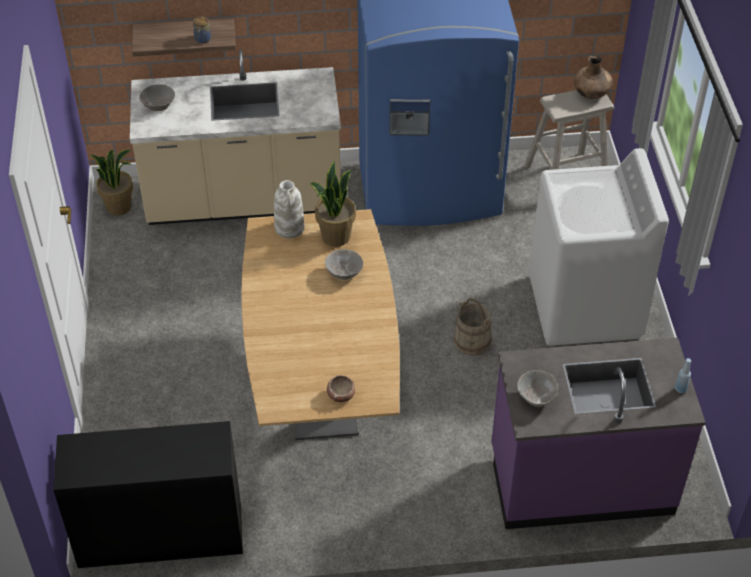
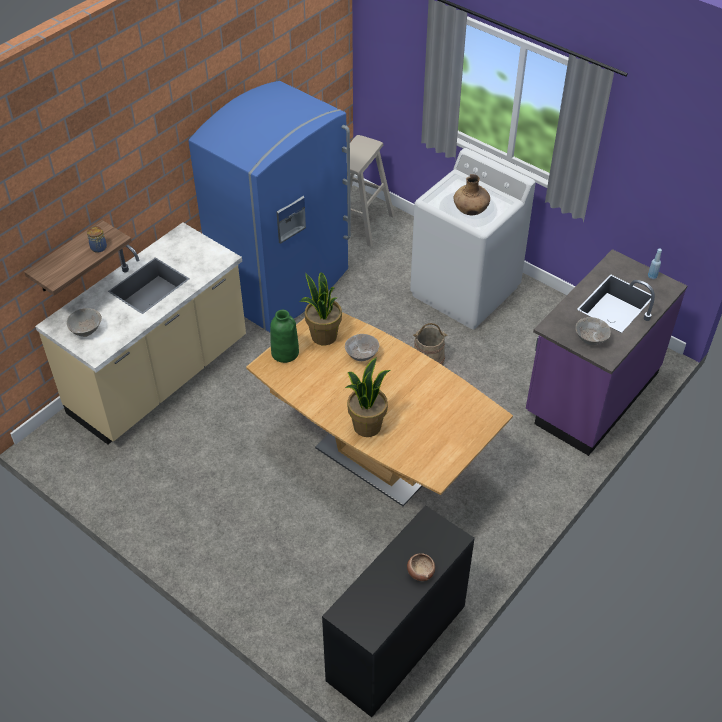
camera: 45 degrees left, 0 degrees up
(119, 206) = (66, 448): potted plant -> potted plant (367, 426)
(290, 228) = (285, 353): white vase -> green vase
(341, 394) = (465, 432): bowl -> bowl (420, 571)
(591, 94) = (360, 143): brown vase -> brown vase (470, 210)

